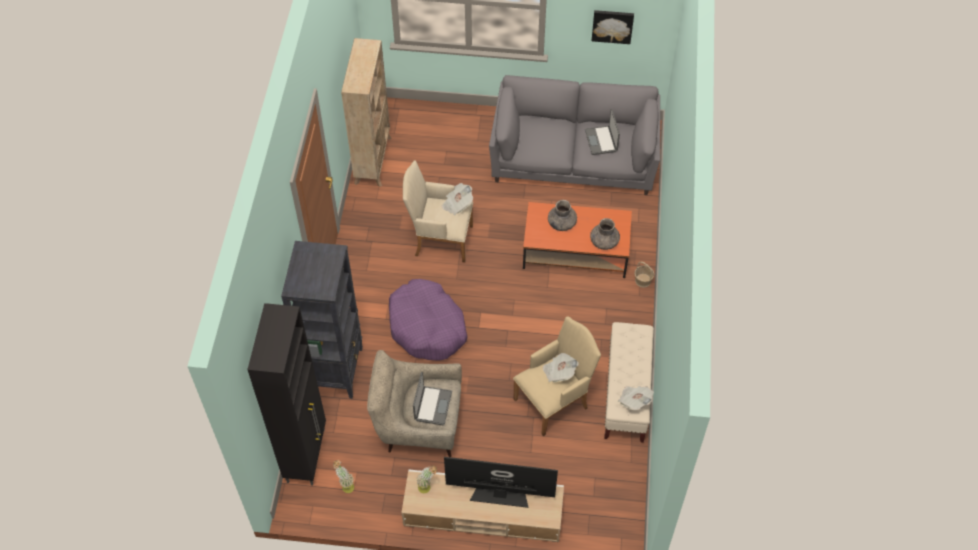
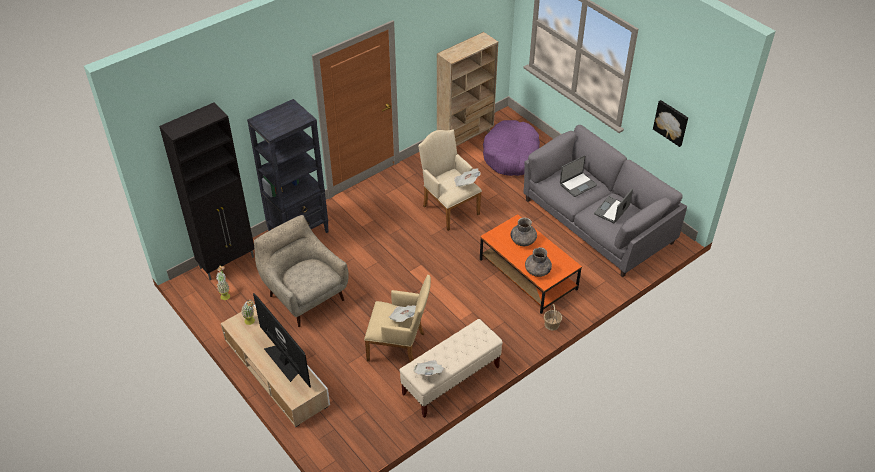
camera: 45 degrees right, 10 degrees down
(427, 327) = (379, 248): purple dog bed -> purple dog bed (511, 156)
(432, 406) = (305, 277): laptop -> laptop (577, 184)

